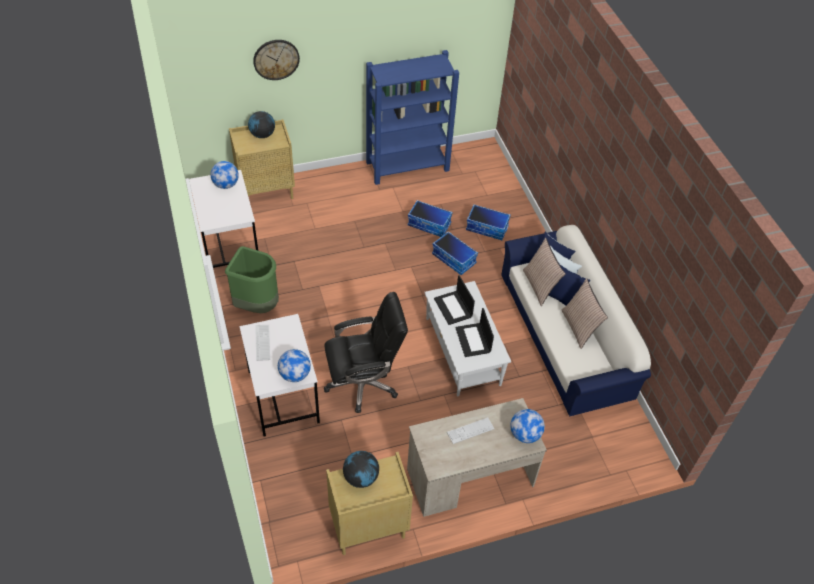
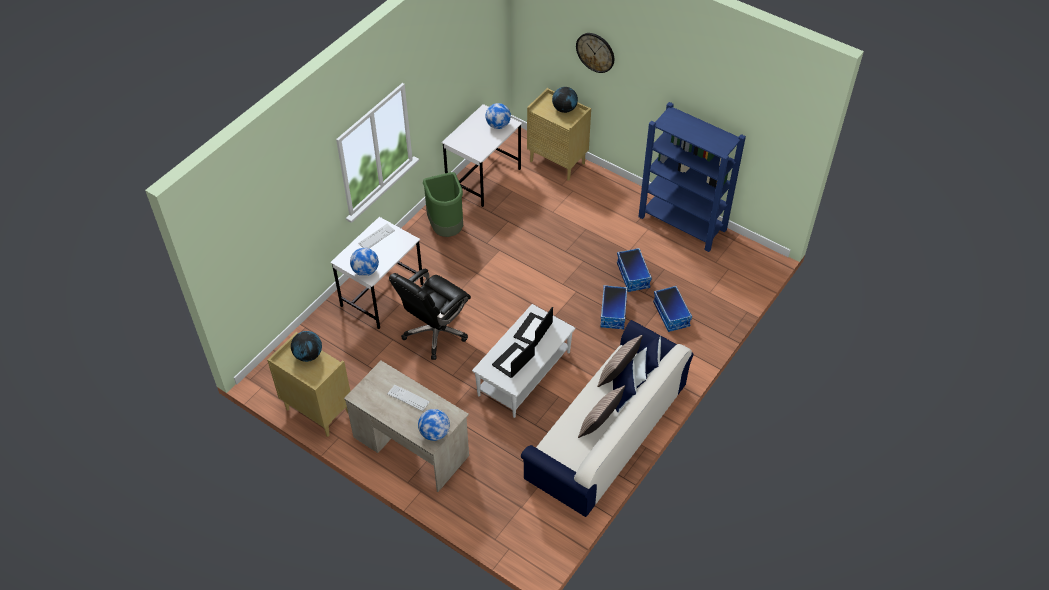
camera: 55 degrees right, 0 degrees up
(363, 383) = (435, 332): black office chair -> black office chair turned 90 degrees clockwise

